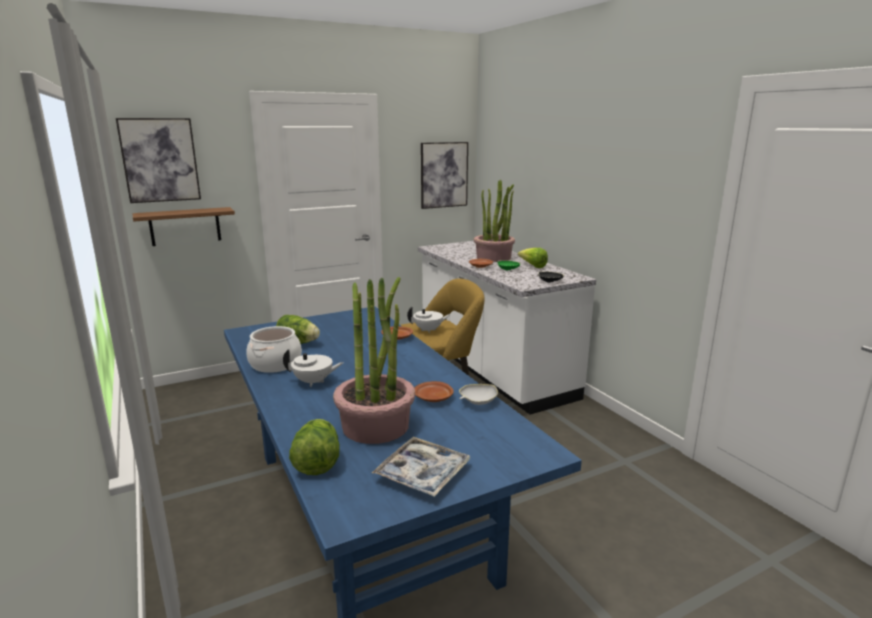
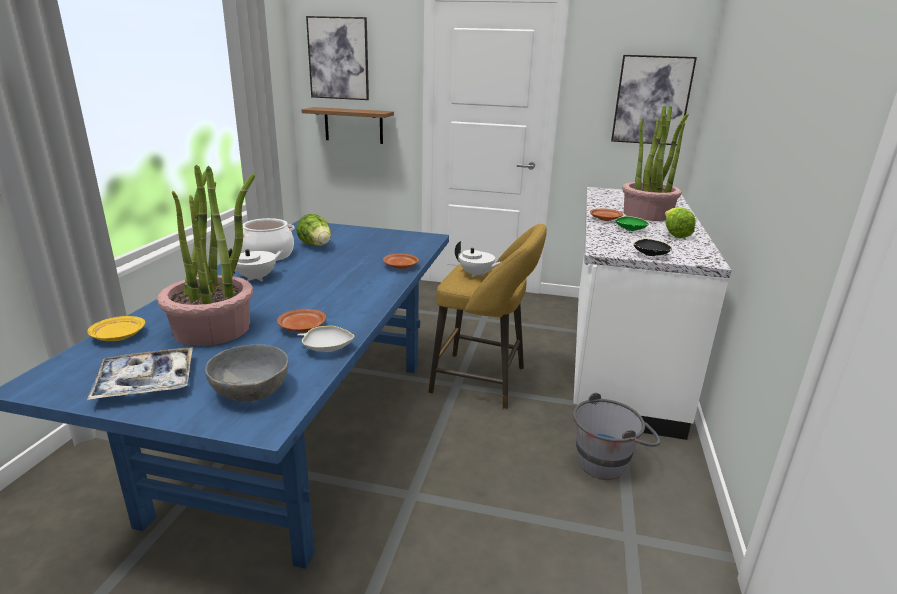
camera: 40 degrees right, 5 degrees up
(313, 382) = (257, 278): white teapot -> white teapot turned 90 degrees counterclockwise
(317, 463) = (118, 336): lettuce -> yellow plate
(496, 442) = (251, 390): none -> grey bowl
(567, 430) = (609, 462): none -> grey bucket

